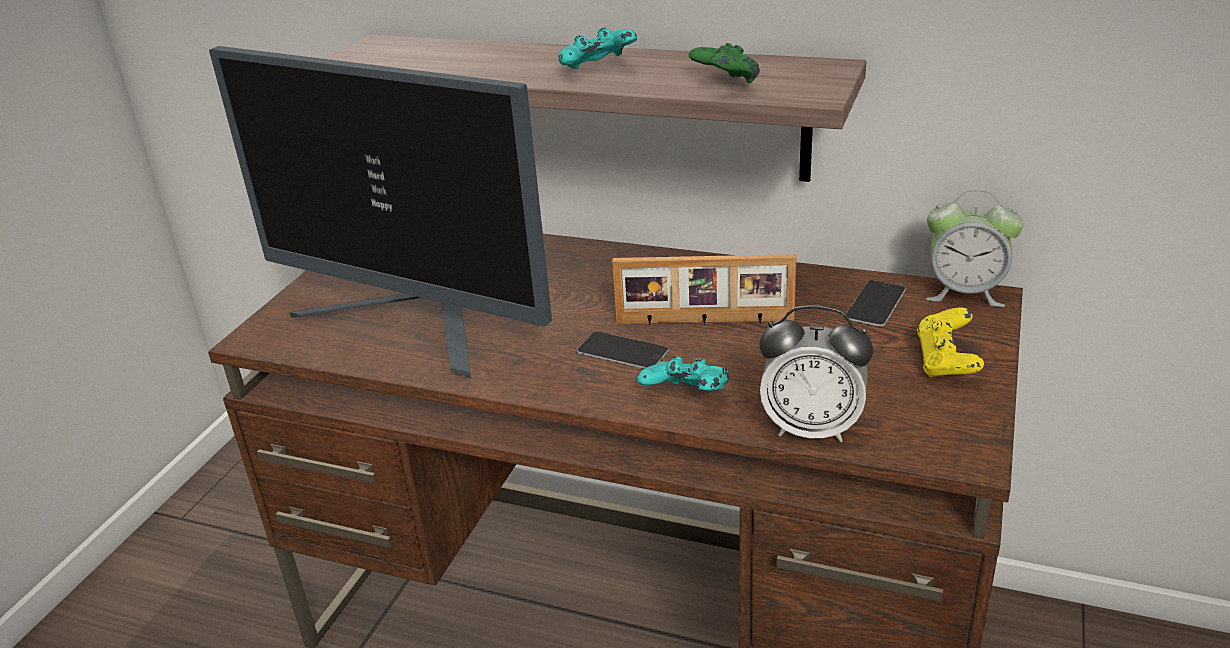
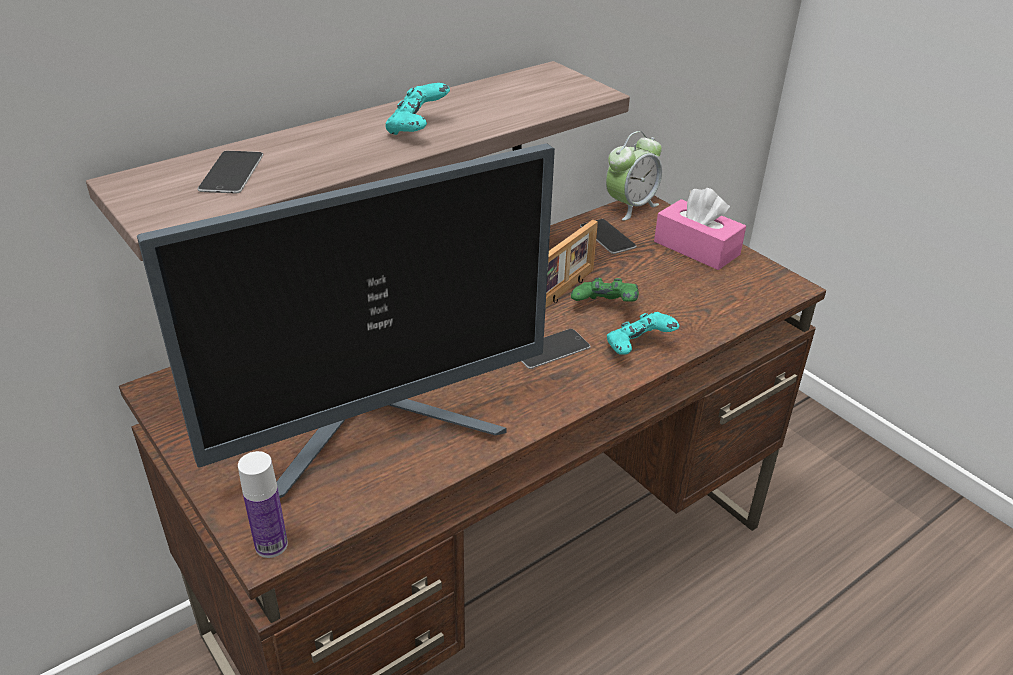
camera: 60 degrees left, 5 degrees up
(255, 339) = (271, 545): none -> bottle
(429, 56) = (231, 172): none -> phone
(724, 85) = (529, 106): green game controller -> green game controller (605, 308)
(811, 428) = (718, 320): alarm clock -> none
(946, 363) = (696, 248): yellow game controller -> pink tissue box

